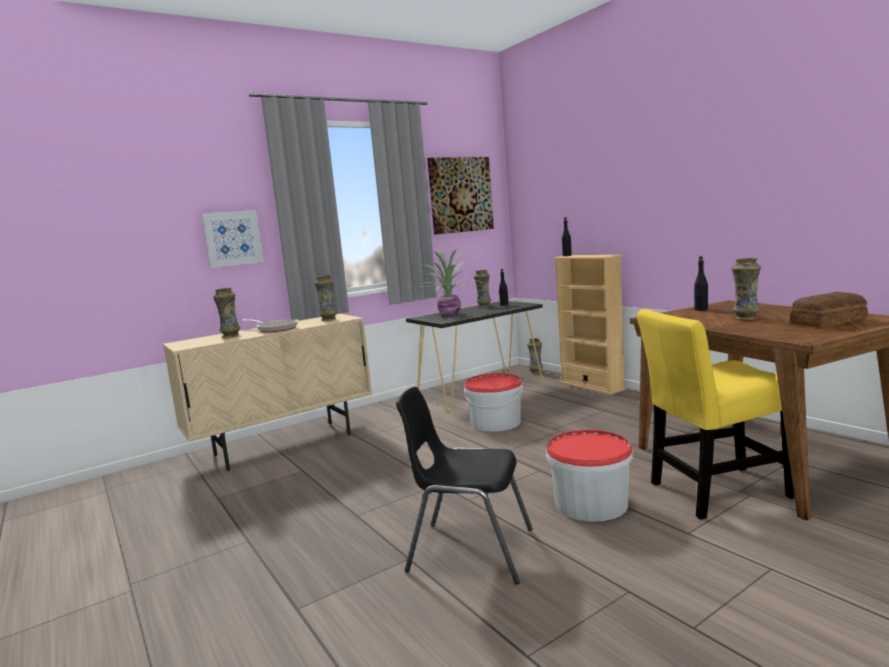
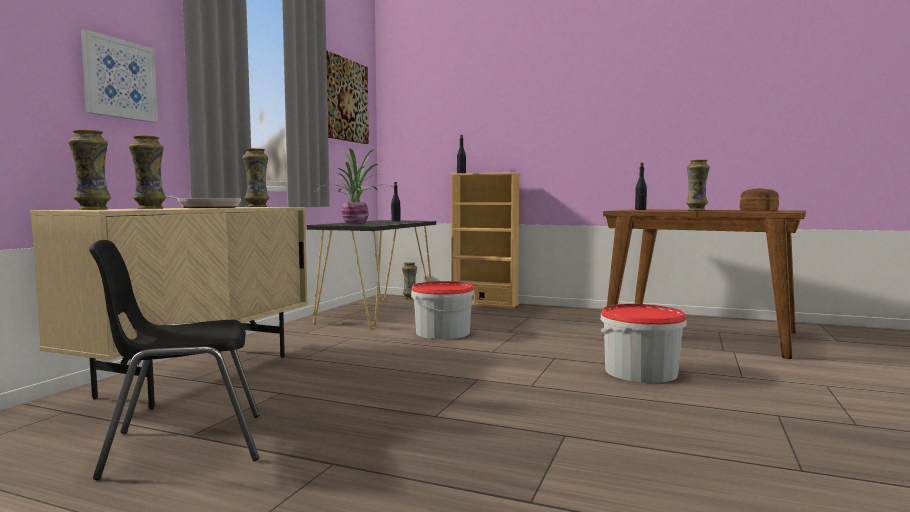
camera: 35 degrees left, 5 degrees down
(469, 550) = (608, 418): black chair -> black chair (183, 445)
(483, 306) = (374, 221): vase -> vase (92, 209)
(714, 492) = (709, 353): yellow chair -> none

